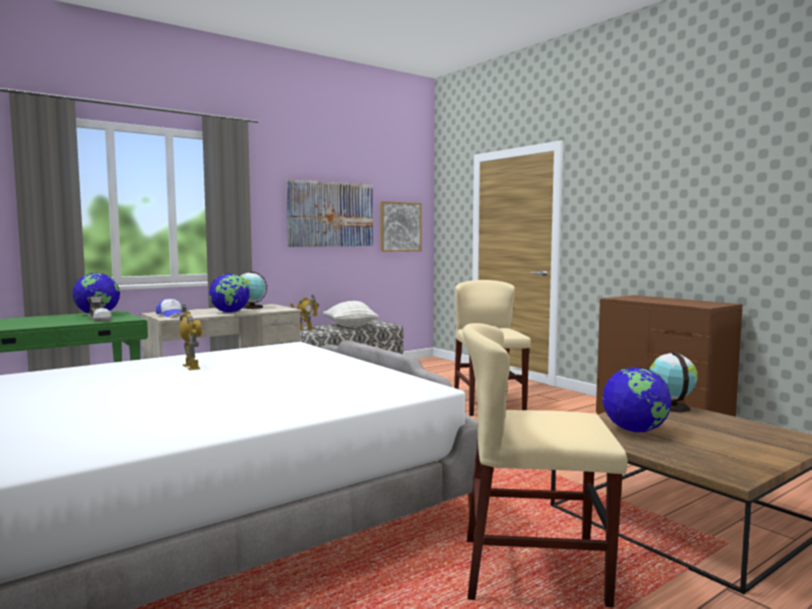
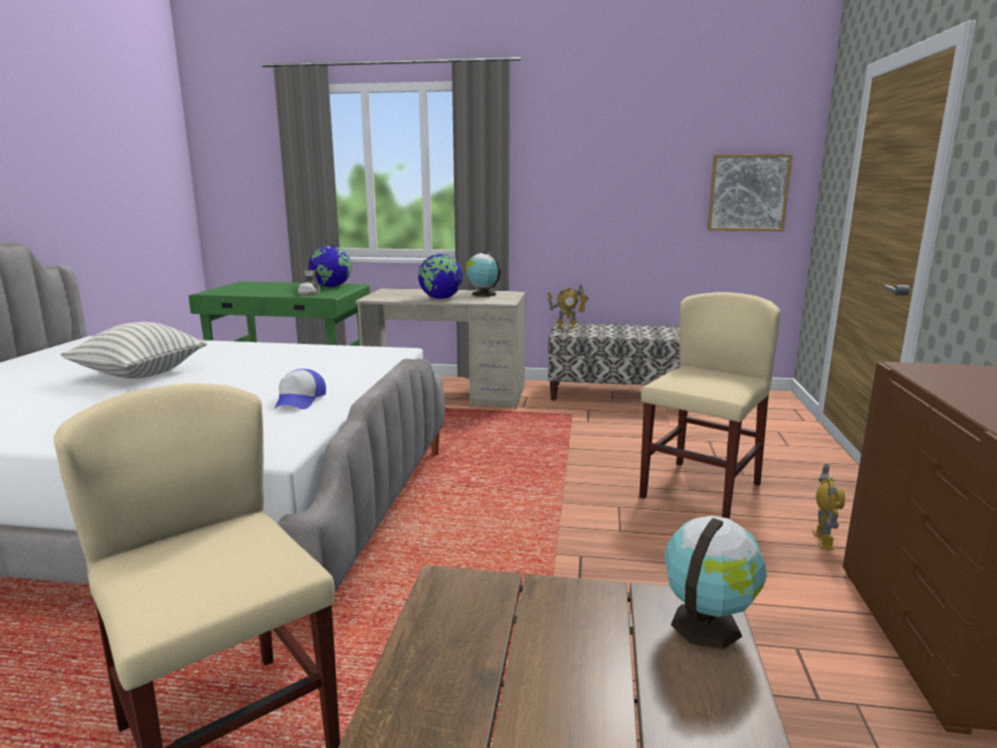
camera: 45 degrees right, 10 degrees up
(171, 315) = (388, 294): cap -> cap (300, 400)
(191, 367) = (242, 360): toy robot -> toy robot (823, 540)
(330, 214) = (628, 177): picture -> none
(350, 327) = (623, 332): pillow -> pillow (140, 374)
(635, 430) = (503, 633): globe -> none

